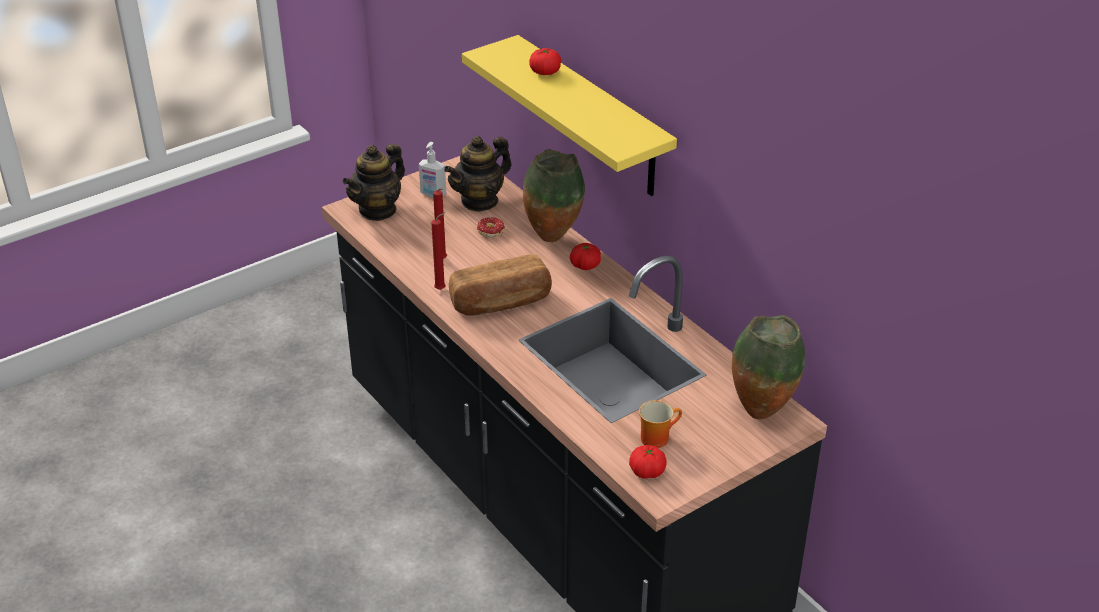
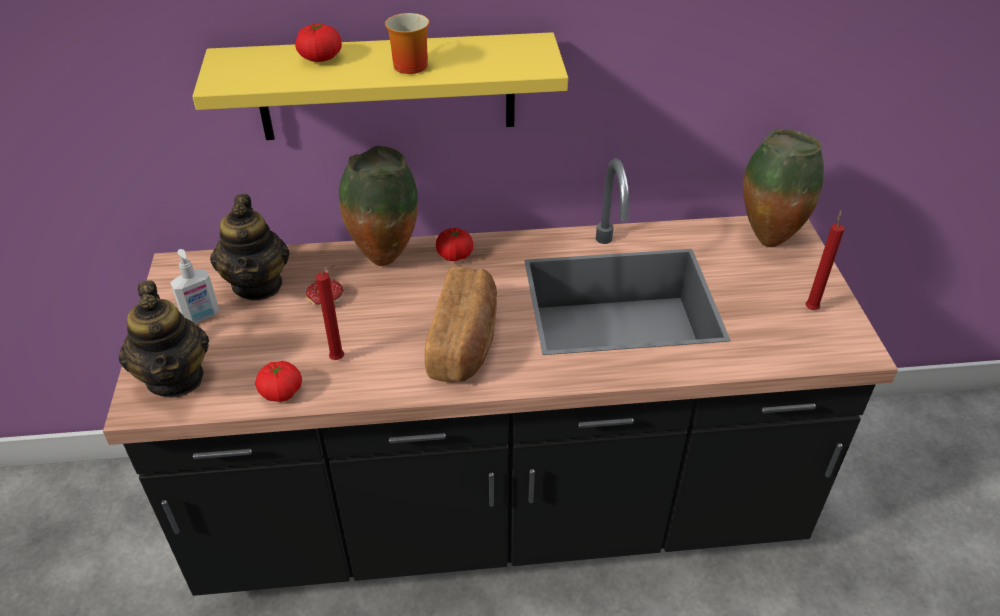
camera: 60 degrees left, 5 degrees up
(442, 289) = (396, 381): red candle -> red candle (811, 308)
(647, 471) = (821, 346): tomato -> tomato (281, 392)
(656, 436) = (769, 318): mug -> mug (408, 64)

